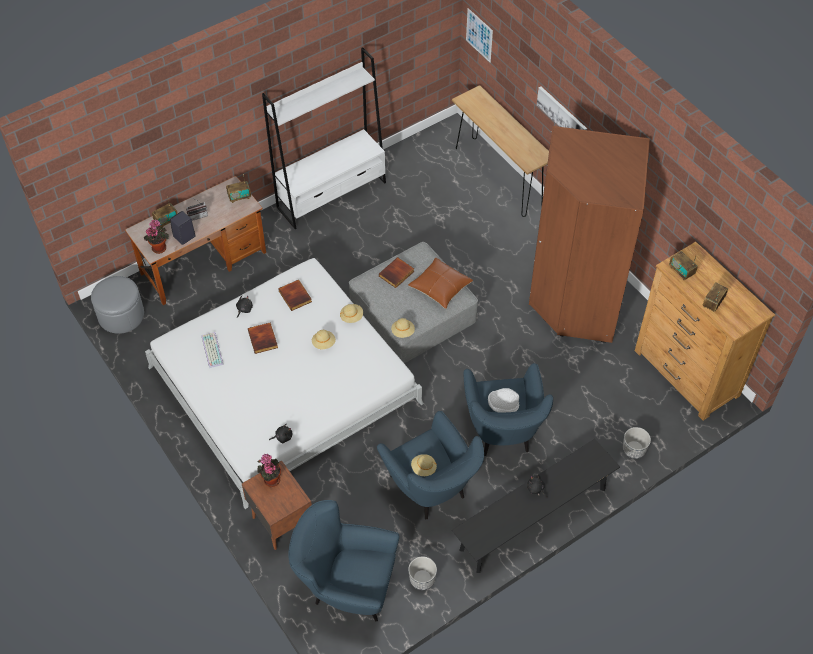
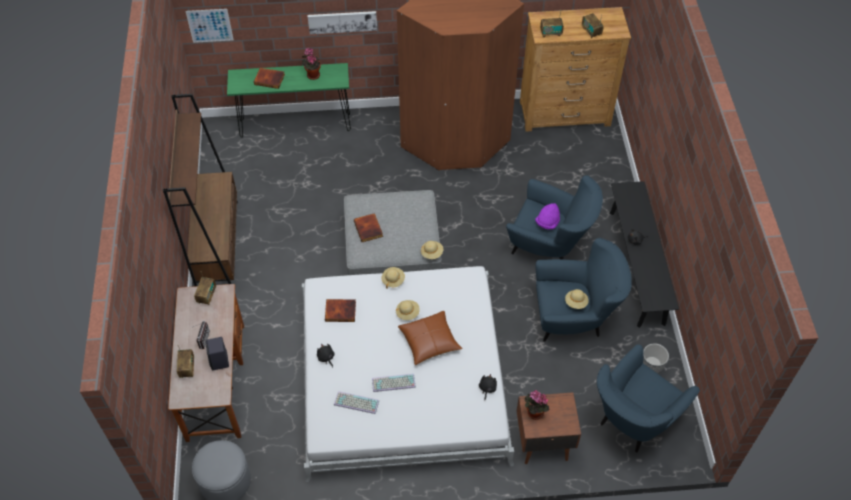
camera: 60 degrees left, 0 degrees up
(159, 247) = (216, 387): potted plant -> potted plant (312, 75)
(245, 366) = (393, 383): none -> keyboard
(263, 339) = (372, 356): book -> book (270, 79)
(332, 195) = (218, 246): white bookcase -> brown bookcase
(440, 287) = (404, 207): brown pillow -> brown pillow (429, 342)
(498, 176) = (295, 125): brown console table -> green console table
(503, 405) = (547, 222): white hat -> purple hat
(634, 449) = (611, 176): planter -> none

